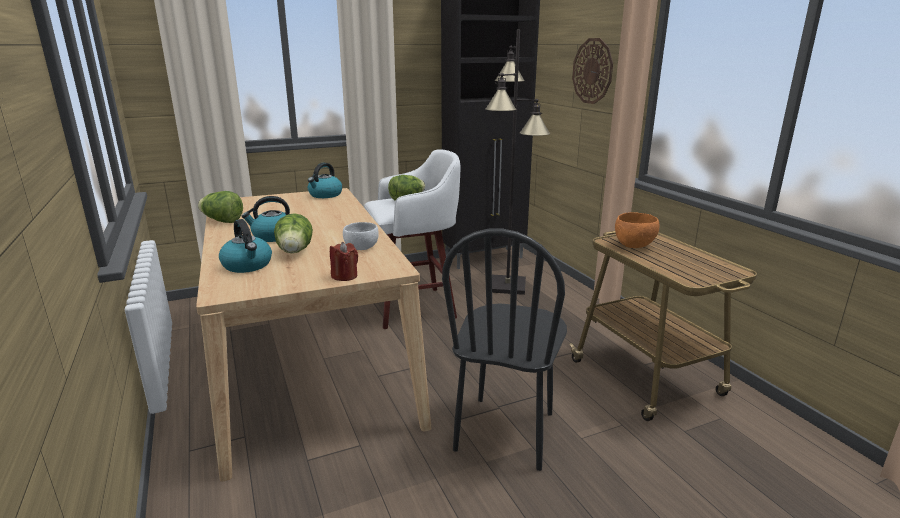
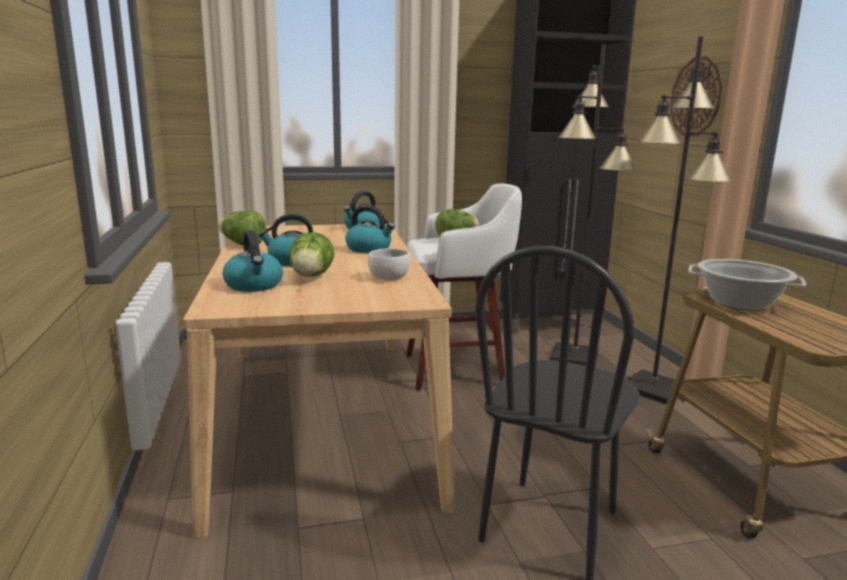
camera: 10 degrees right, 5 degrees down
(337, 218) = (369, 249): none -> kettle
(344, 276) = (360, 303): red candle -> none
(571, 307) = (654, 388): none -> black floor lamp
(634, 246) = (740, 303): orange bowl -> cooking pot

